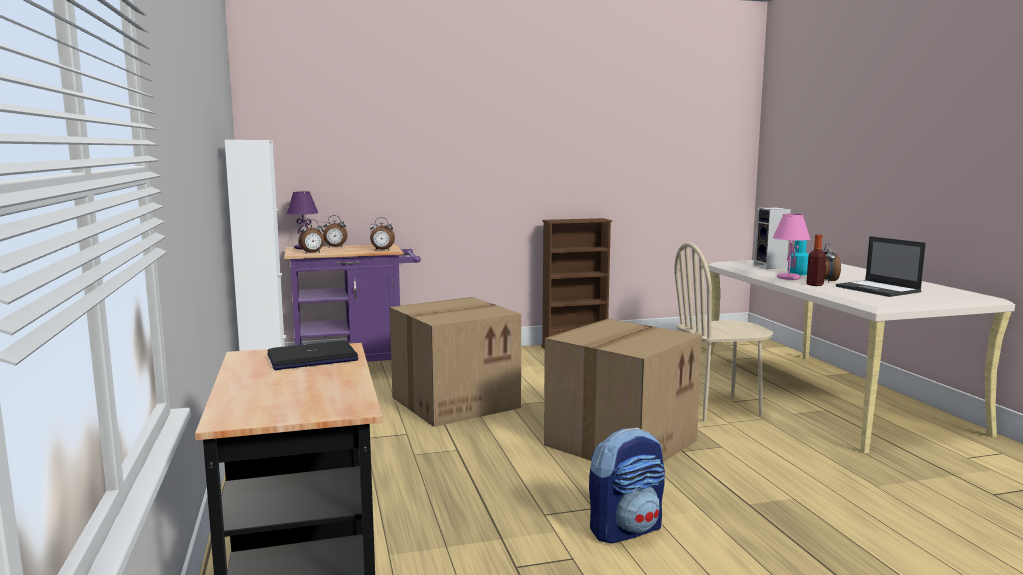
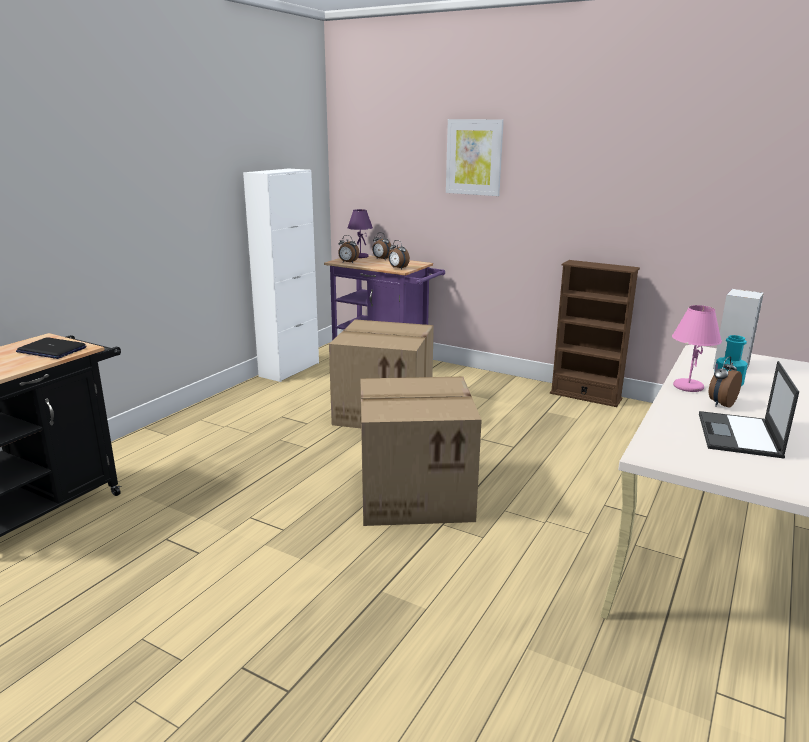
camera: 45 degrees right, 10 degrees up
(434, 127) = (474, 157): none -> picture
(626, 529) = (265, 555): backpack -> none
(718, 408) = (570, 504): beige chair -> none
(814, 284) = (682, 404): bottle -> none

